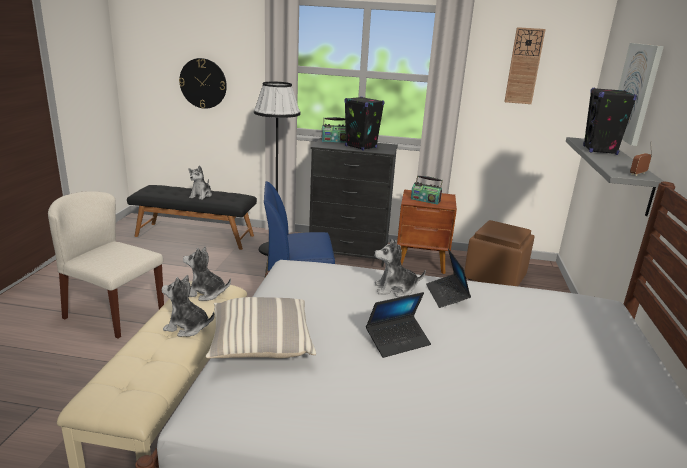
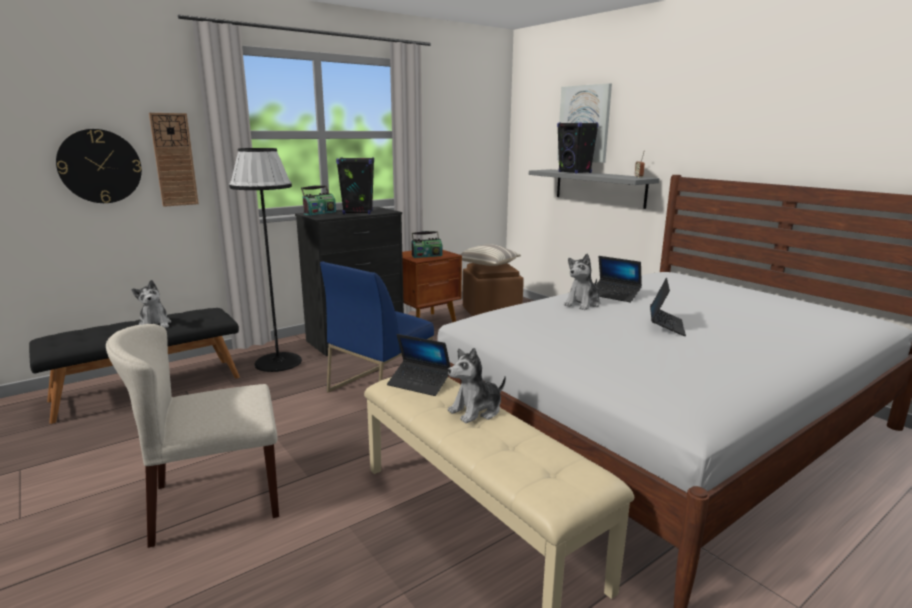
camera: 45 degrees left, 5 degrees down
(206, 293) = (419, 383): plush toy -> laptop
(260, 343) = (614, 366): pillow -> pillow (487, 265)
(524, 66) = (460, 116): wall clock -> wall clock (174, 160)

